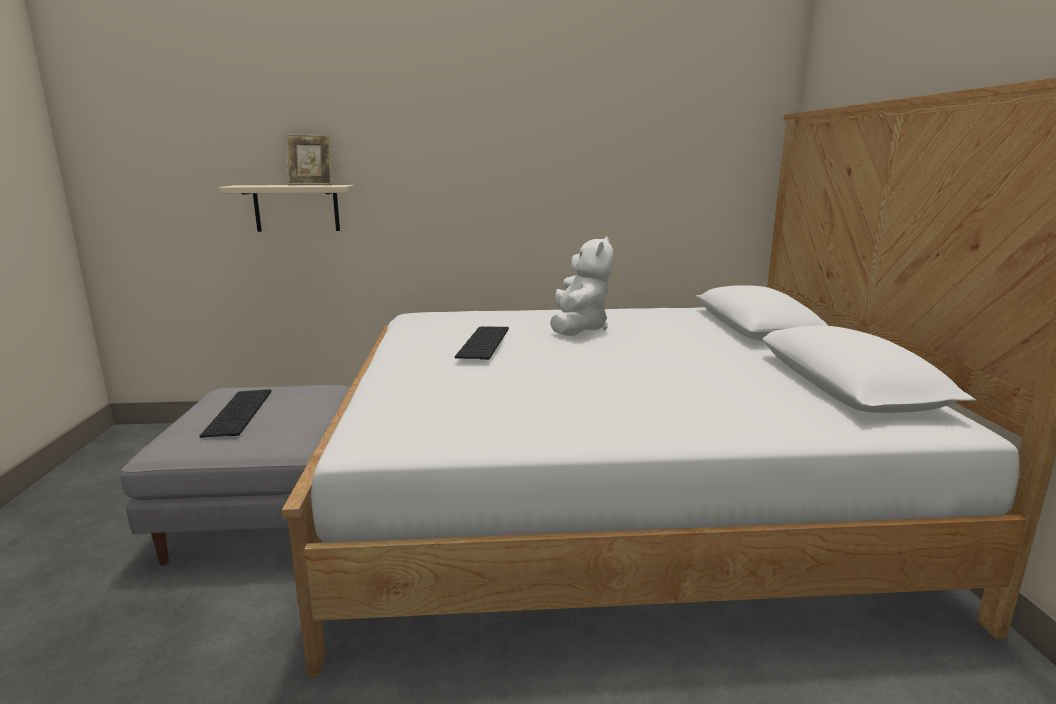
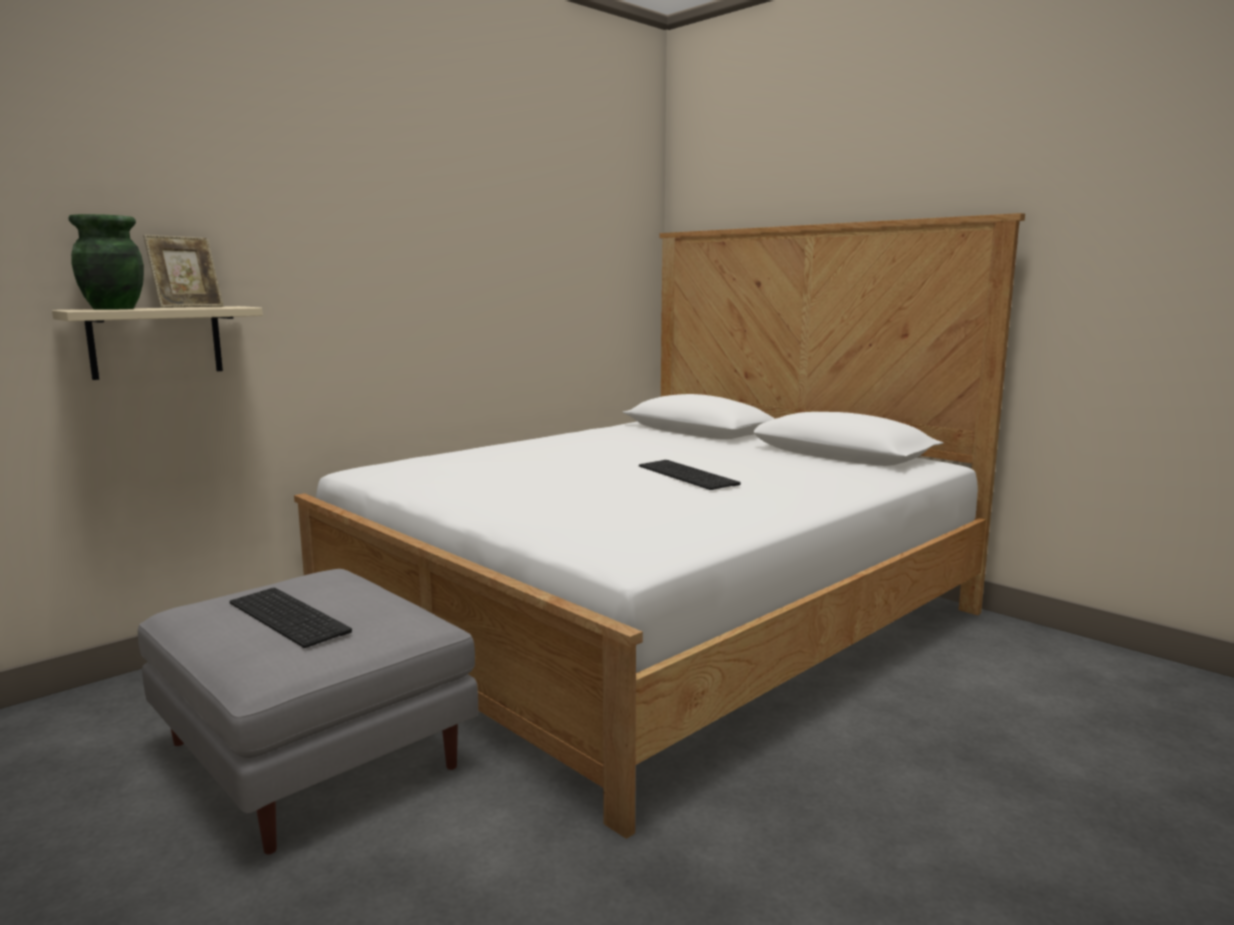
camera: 40 degrees left, 5 degrees down
(258, 185) = (113, 309): none -> green vase
(485, 343) = (530, 475): keyboard -> keyboard (689, 475)
(578, 329) = (572, 453): white plush toy -> none

